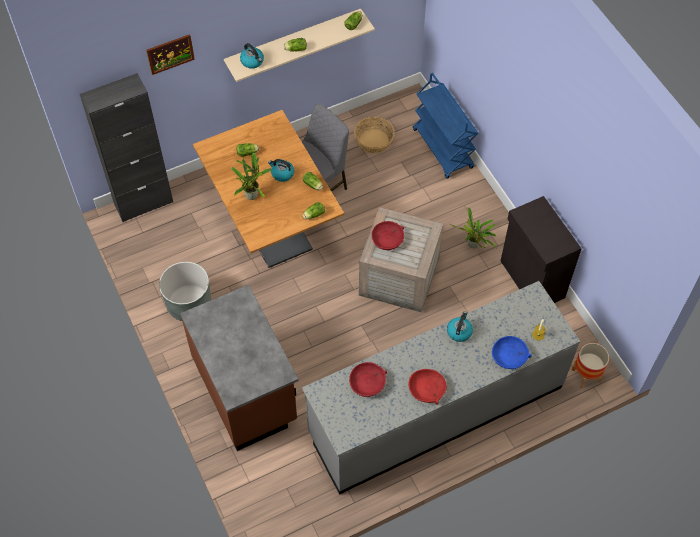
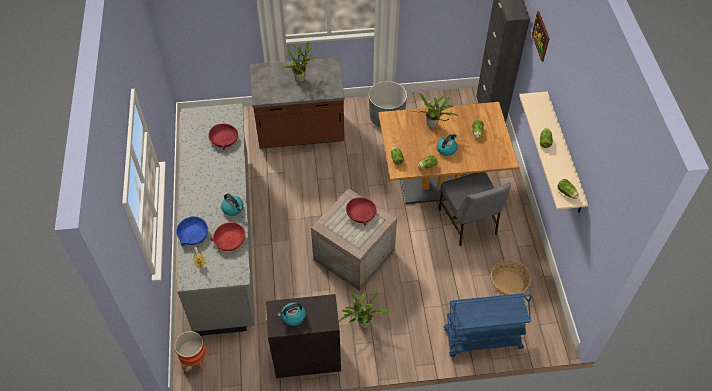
camera: 110 degrees right, 5 degrees down
(232, 341) = (301, 78): none -> potted plant
(252, 61) = (538, 109): kettle -> kettle (293, 317)
(427, 389) = (198, 172): red bowl -> red bowl (229, 240)

